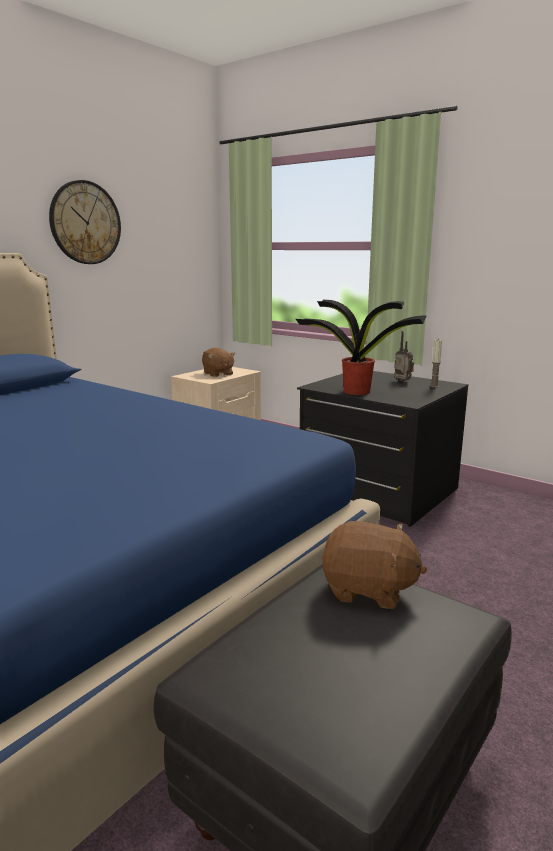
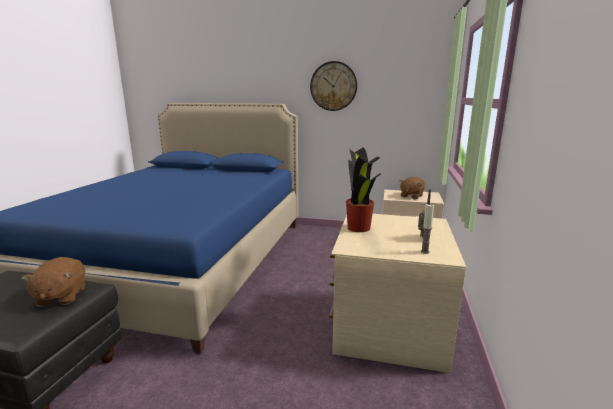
camera: 65 degrees right, 0 degrees up
(377, 491) = (387, 325): black dresser -> beige dresser

